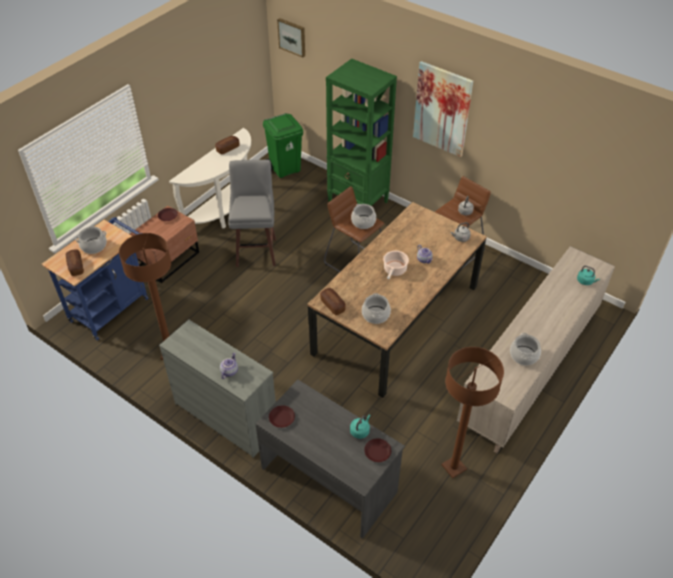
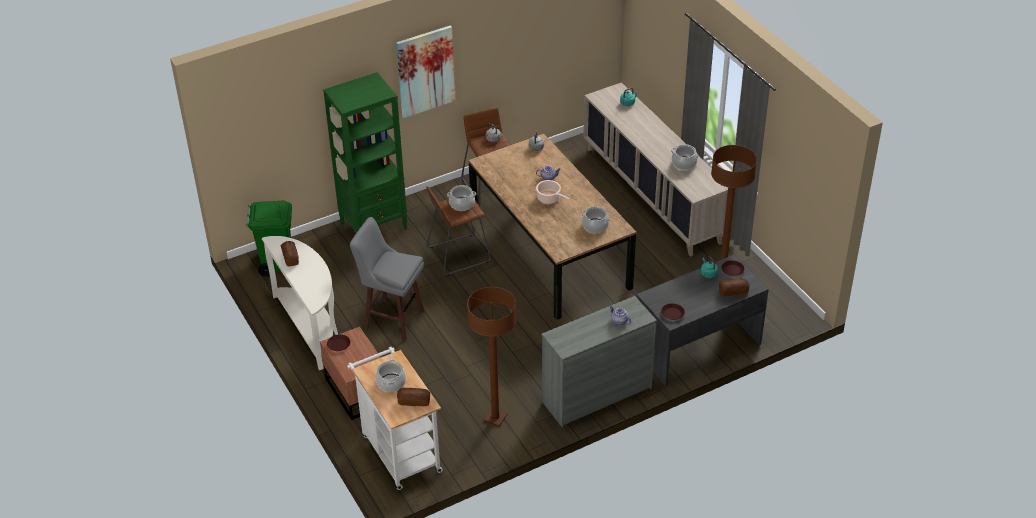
camera: 65 degrees left, 5 degrees down
(113, 306) = (399, 450): blue cart -> white cart
(292, 37) = (240, 117): picture -> none
(332, 305) = (568, 247): bread -> bread (733, 291)

